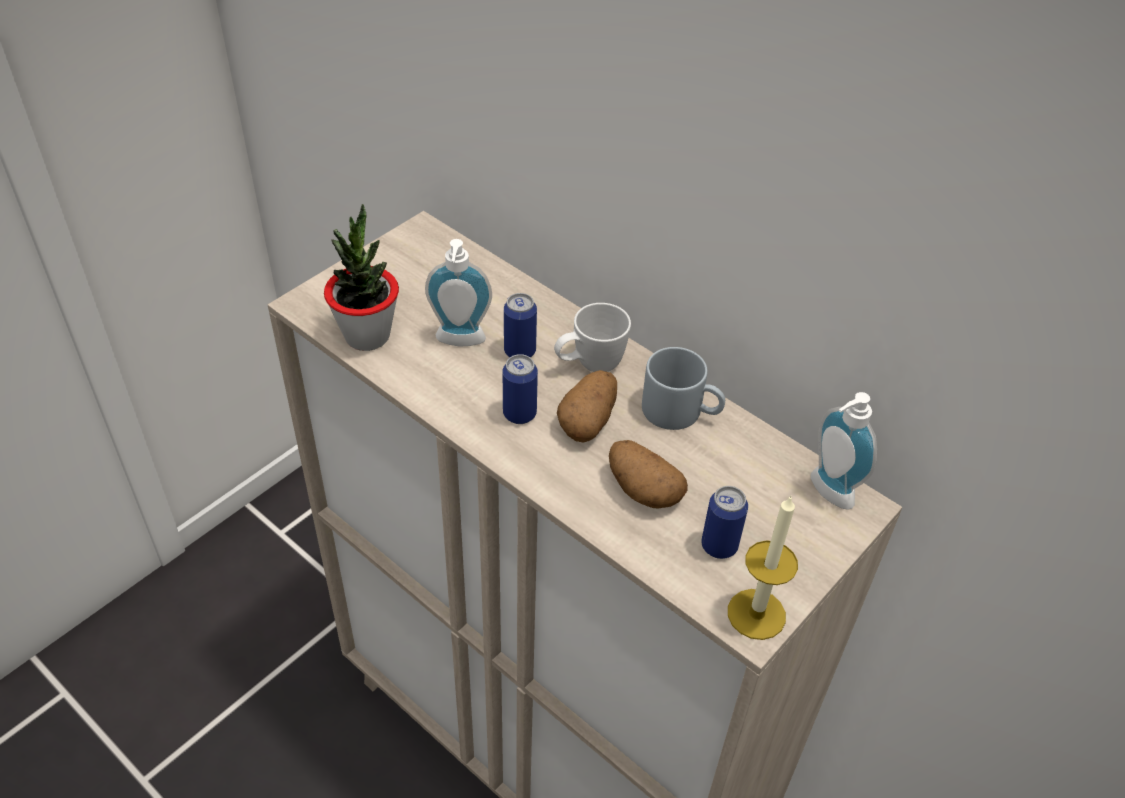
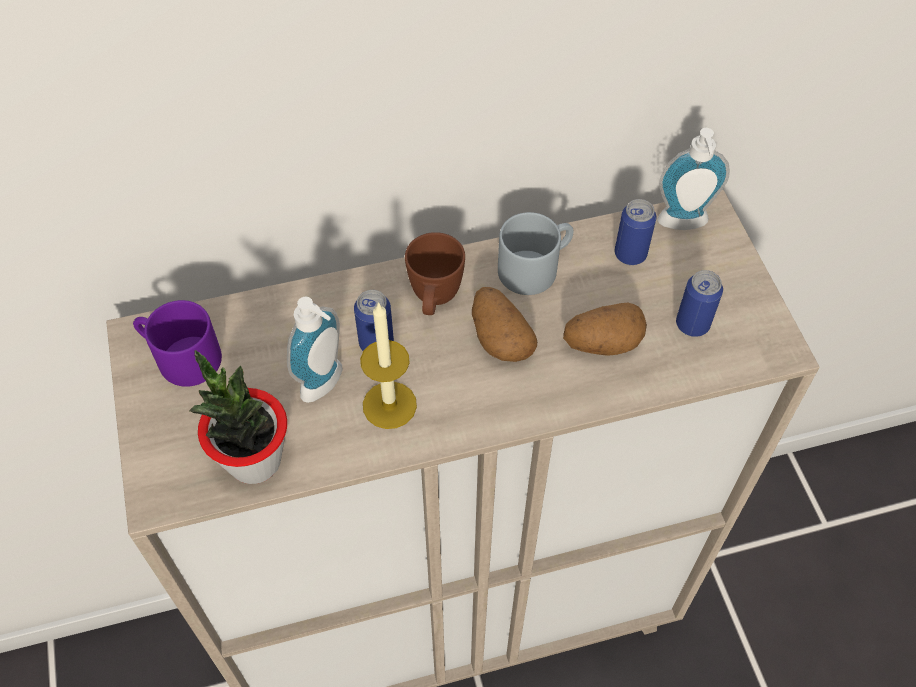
camera: 55 degrees left, 10 degrees up
(422, 258) = (179, 357): none -> purple mug
(519, 414) = (454, 385): can -> can (630, 254)
(589, 365) = (434, 301): white mug -> brown mug
(756, 614) = (770, 339): candle -> candle (389, 405)

